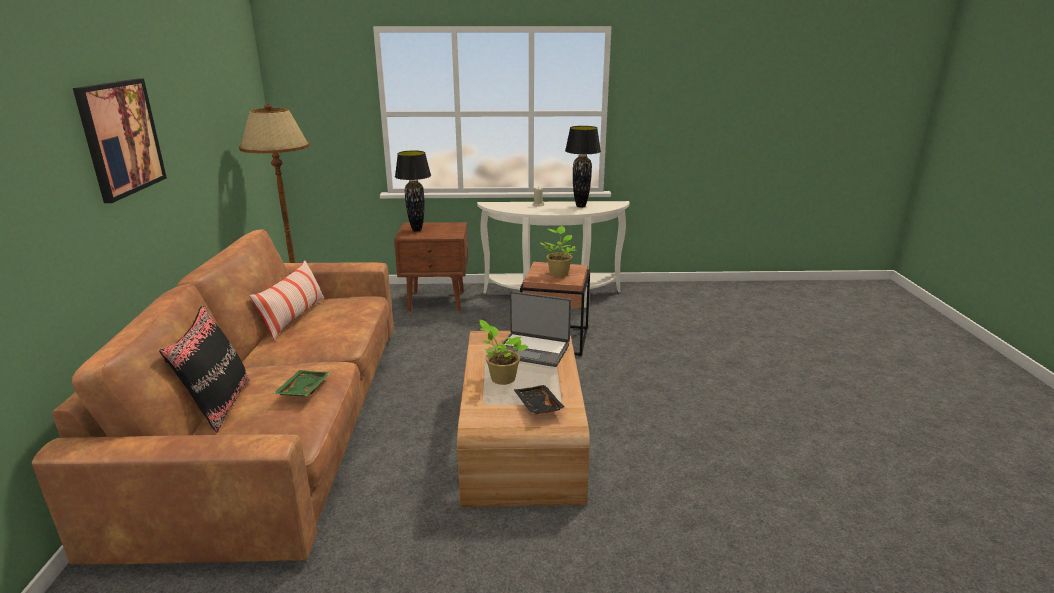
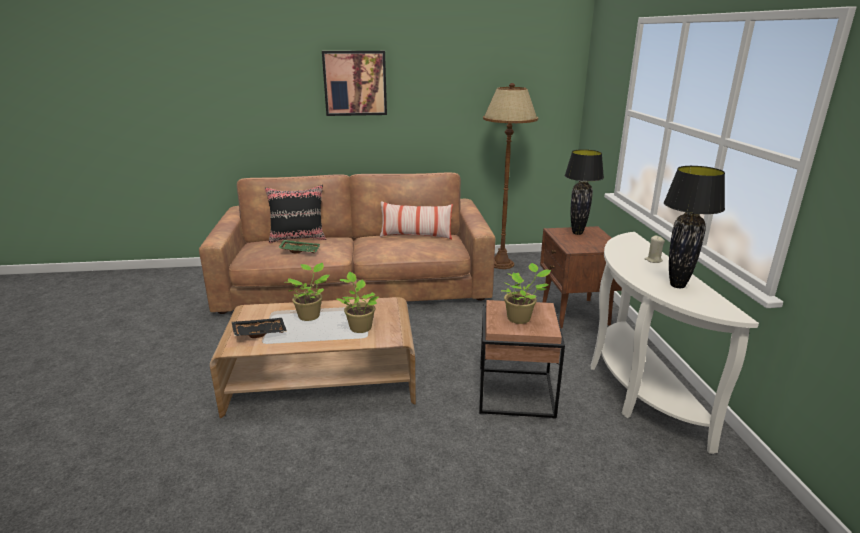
camera: 85 degrees right, 0 degrees up
(533, 350) = (360, 327): laptop -> potted plant

